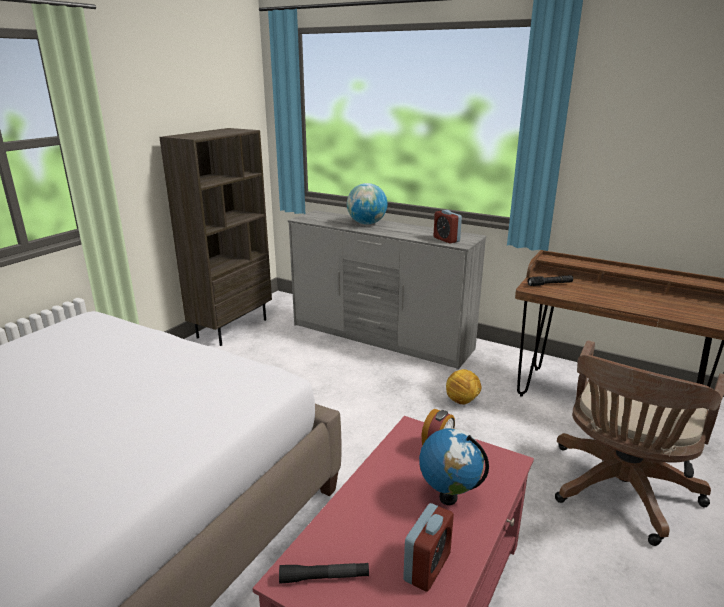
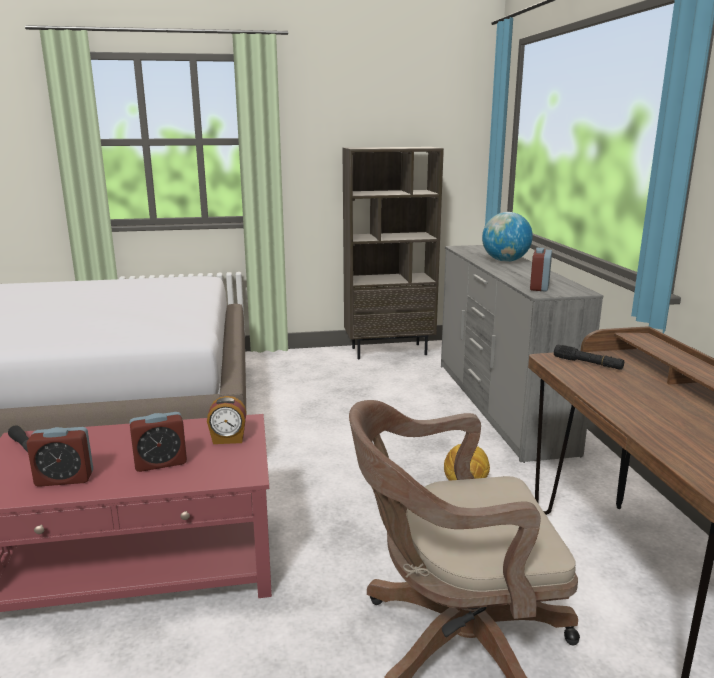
camera: 50 degrees right, 5 degrees down
(448, 497) = (160, 463): globe -> alarm clock

